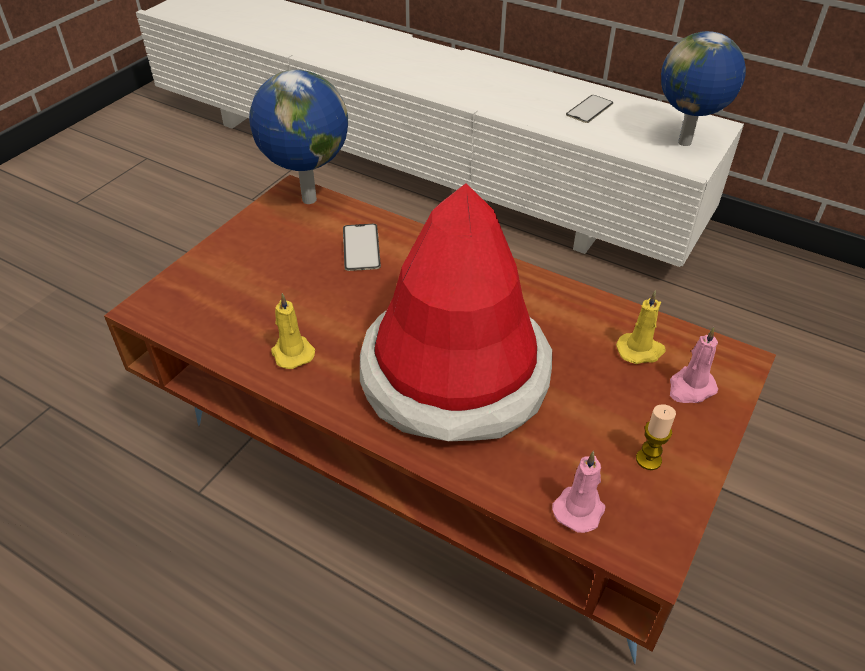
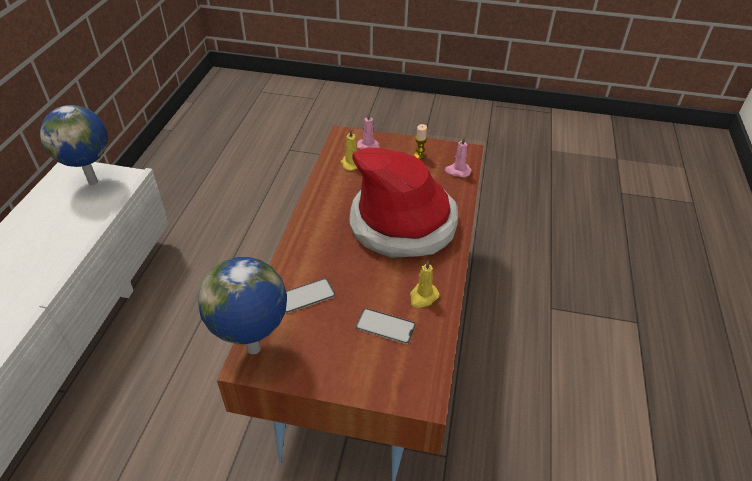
camera: 110 degrees left, 0 degrees up
(589, 109) = (36, 236): phone -> phone (385, 326)

